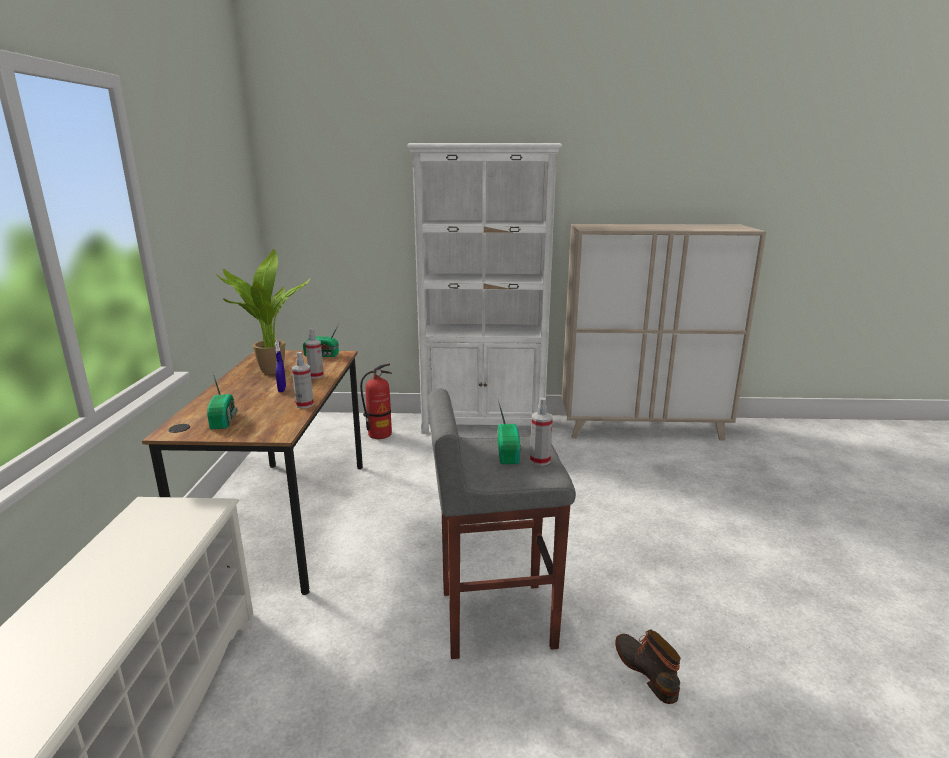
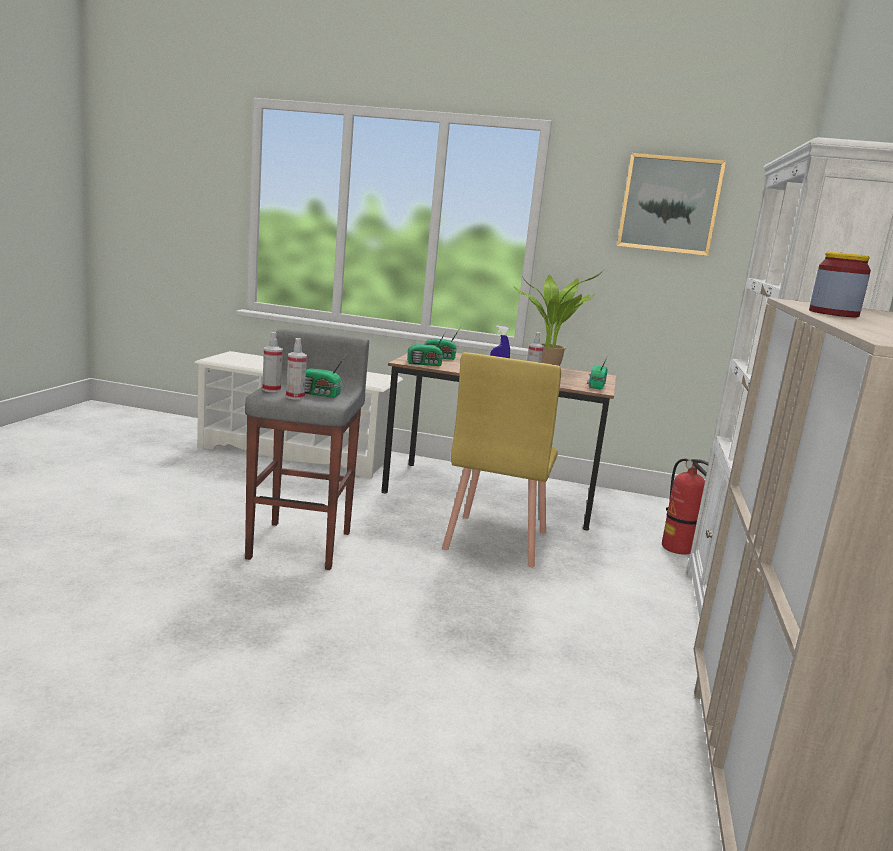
camera: 100 degrees right, 5 degrees down
(209, 172) = (669, 204): none -> picture
(283, 422) = (425, 364): none -> radio
(304, 405) = (459, 370): spray bottle -> spray bottle (271, 390)
(411, 506) = (494, 540): none -> yellow chair
(647, 670) = (184, 586): boot -> none
(652, 229) = (833, 314): none -> jar

